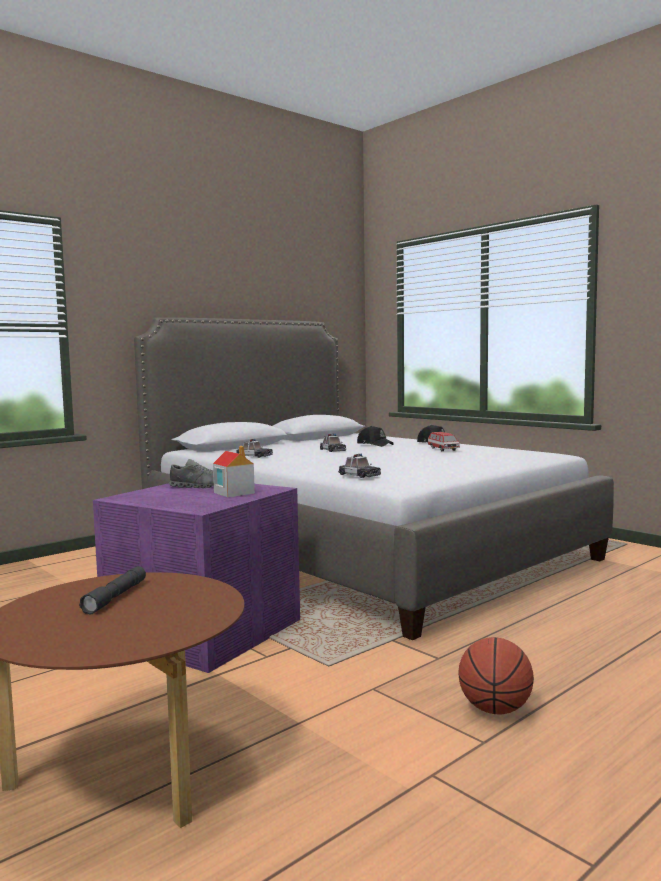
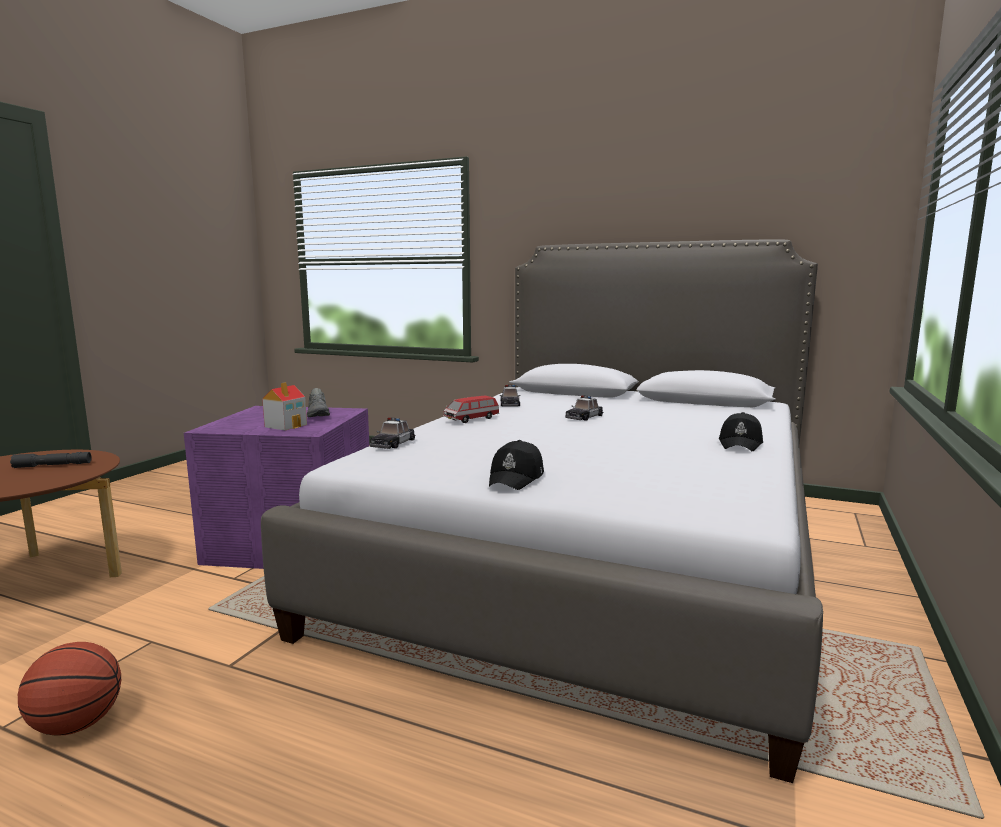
camera: 65 degrees right, 5 degrees up
(374, 444) = (672, 424): black cap -> black cap (517, 478)
(443, 449) = (677, 452): toy car -> toy car (471, 419)

